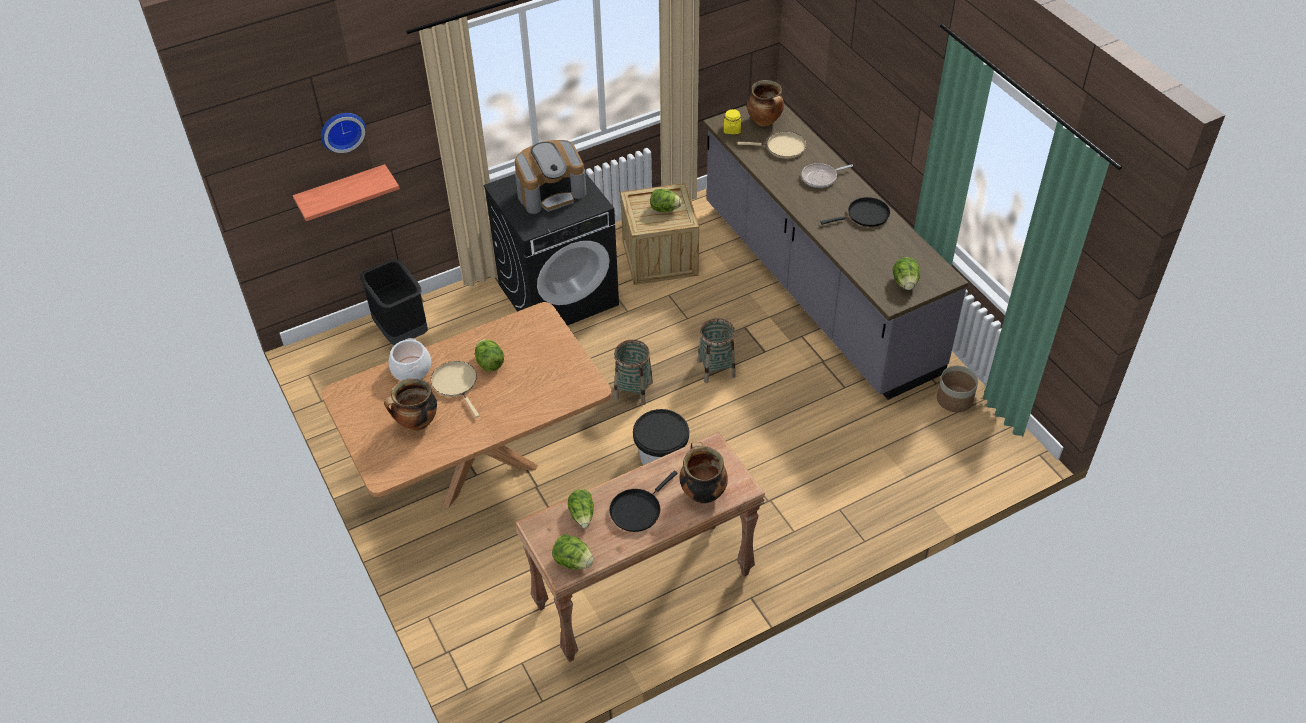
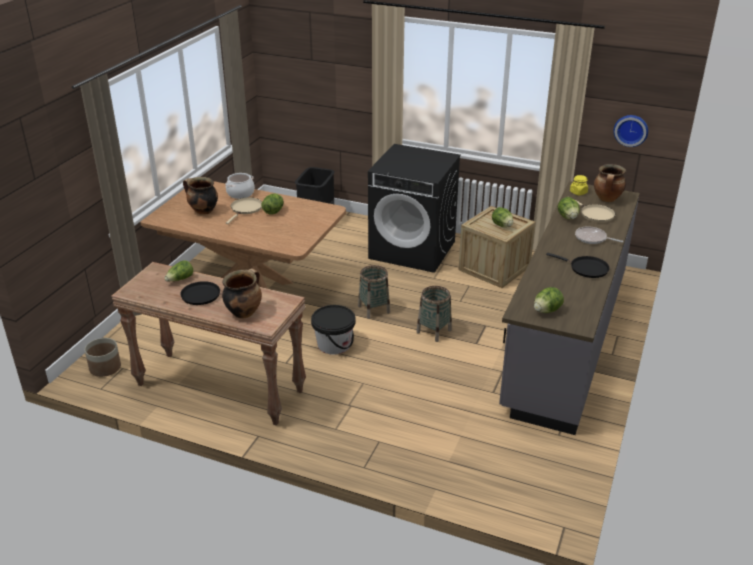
camera: 50 degrees right, 15 degrees down
(341, 130) = (320, 59): wall clock -> wall clock (631, 130)
(342, 193) = (314, 105): shelf -> none
(551, 193) = (419, 162): coffee machine -> none
(573, 561) = (140, 291): lettuce -> lettuce (568, 217)
(954, 399) = (556, 451): planter -> planter (105, 367)

